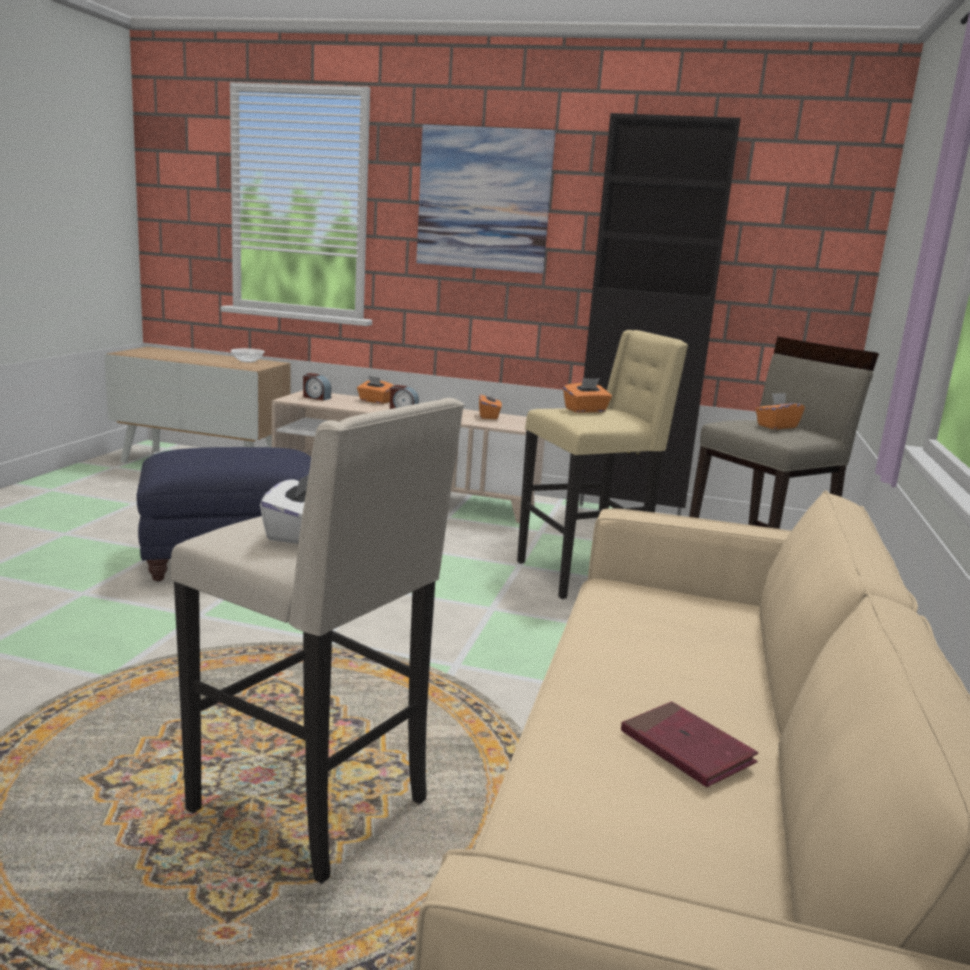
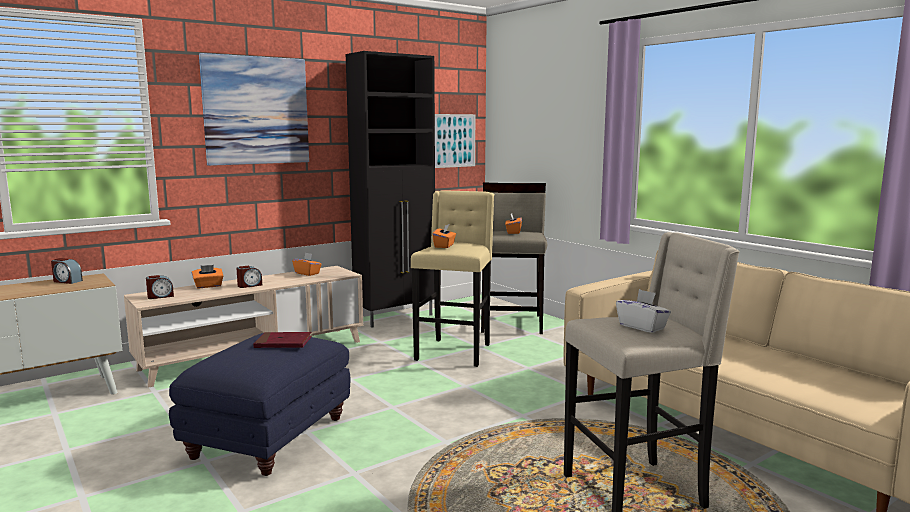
camera: 50 degrees left, 5 degrees down
(248, 361) = (67, 281): bowl -> alarm clock
(686, 748) = (769, 360): red book -> red book (283, 343)
(804, 267) = (454, 140): none -> picture

